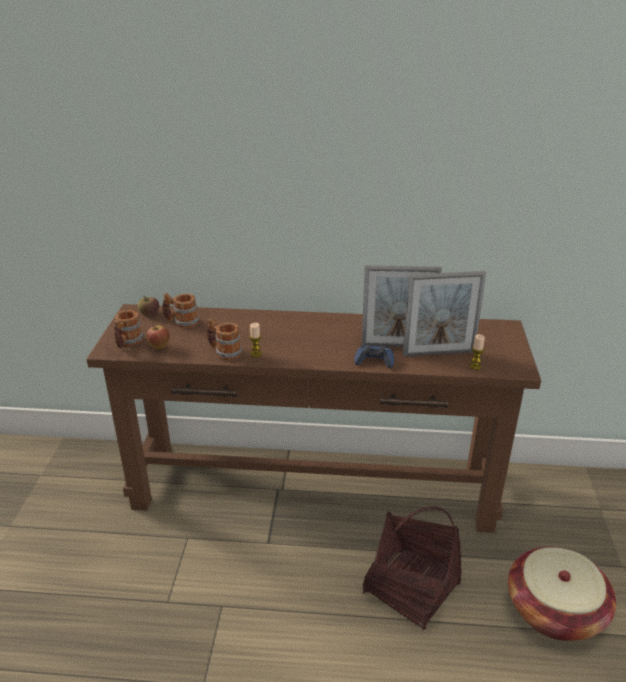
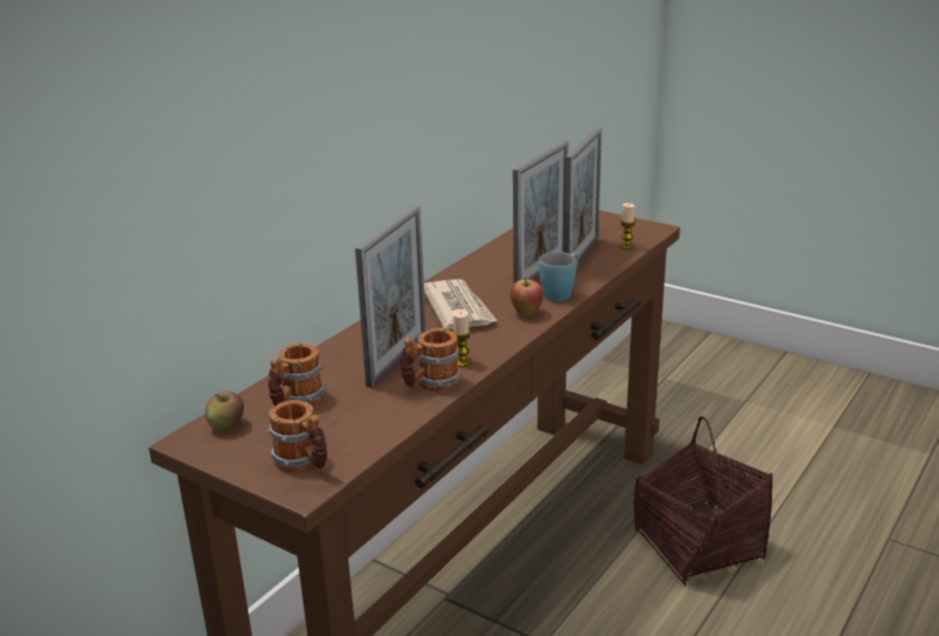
camera: 60 degrees left, 5 degrees down
(159, 347) = (353, 435): apple -> apple (526, 313)
(244, 334) = (397, 359): none -> picture frame
(319, 333) = (458, 308): none -> newspaper
(374, 361) = (561, 292): blue game controller -> blue mug
(554, 611) = (779, 463): basket -> none

